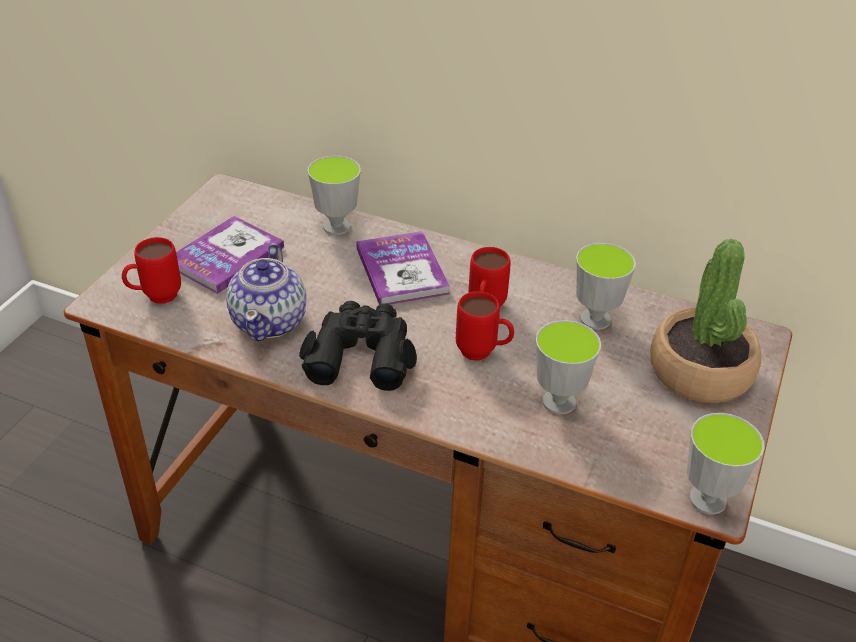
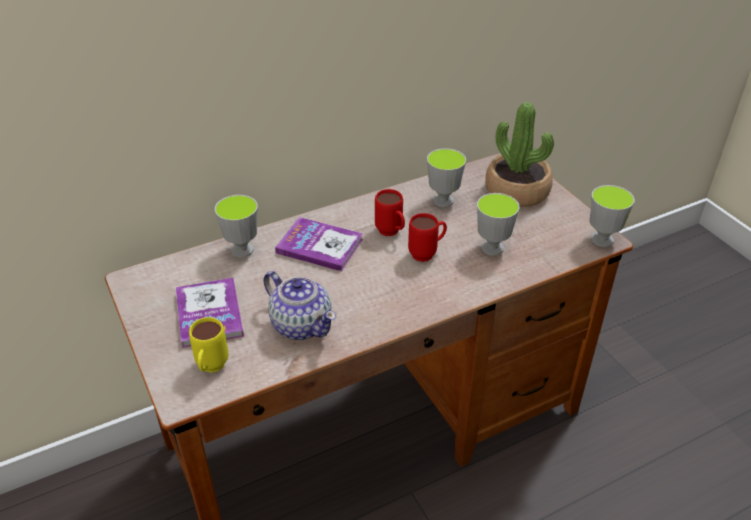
camera: 50 degrees left, 0 degrees up
(155, 298) = (211, 369): red mug -> yellow mug
(361, 354) = (376, 300): black binoculars -> none

